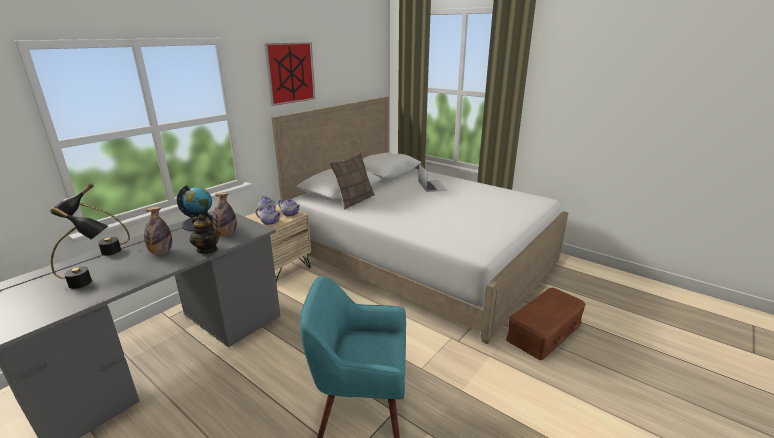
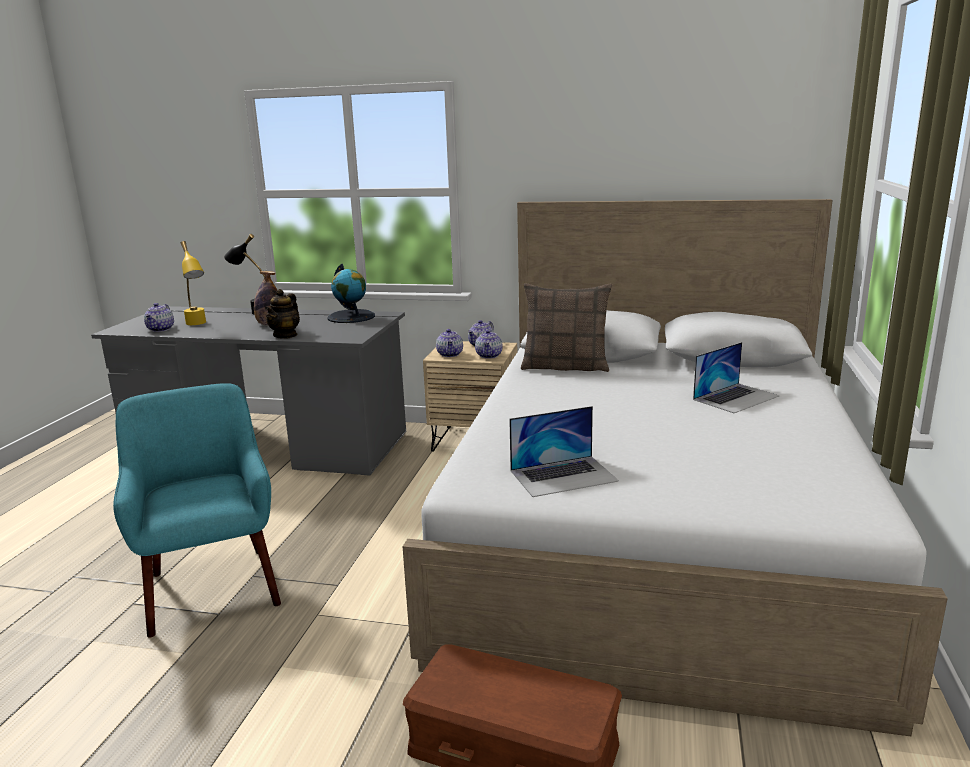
camera: 65 degrees right, 5 degrees down
(66, 303) = (161, 329): none -> teapot
(90, 282) = (197, 324): black table lamp -> yellow table lamp
(226, 234) = (329, 331): bottle -> none
(290, 73) = (570, 135): picture -> none
(483, 231) = (563, 475): none -> laptop

